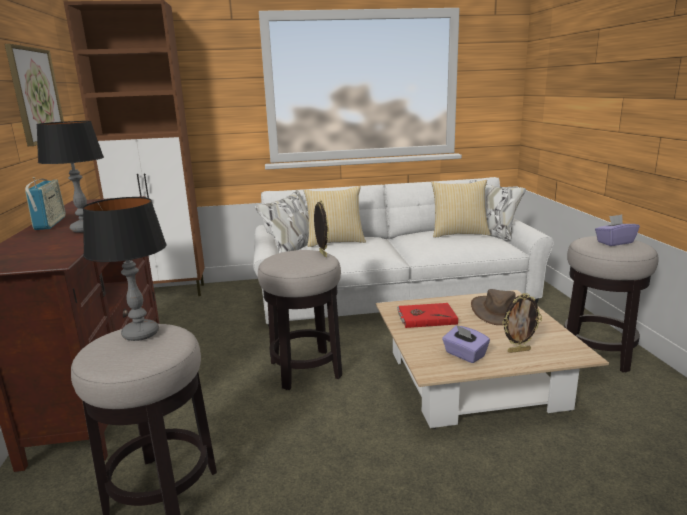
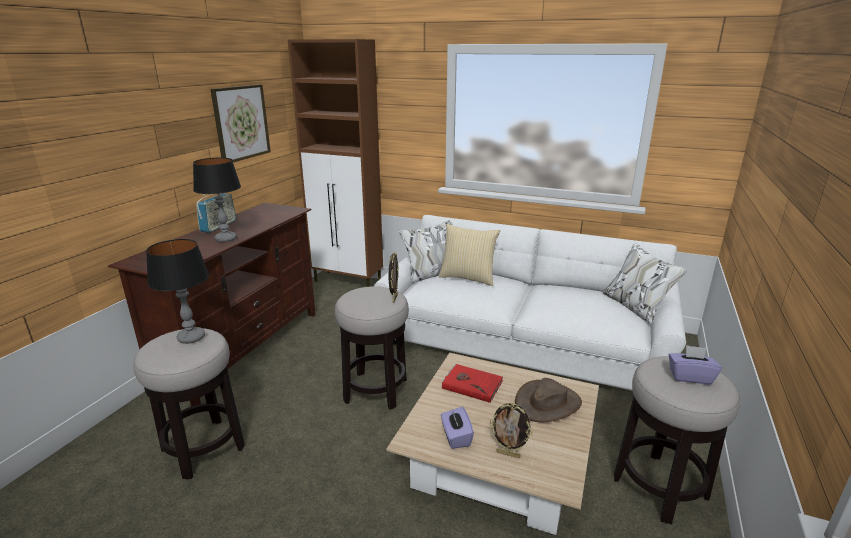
camera: 30 degrees right, 5 degrees up
(459, 233) = (596, 300): pillow -> none

